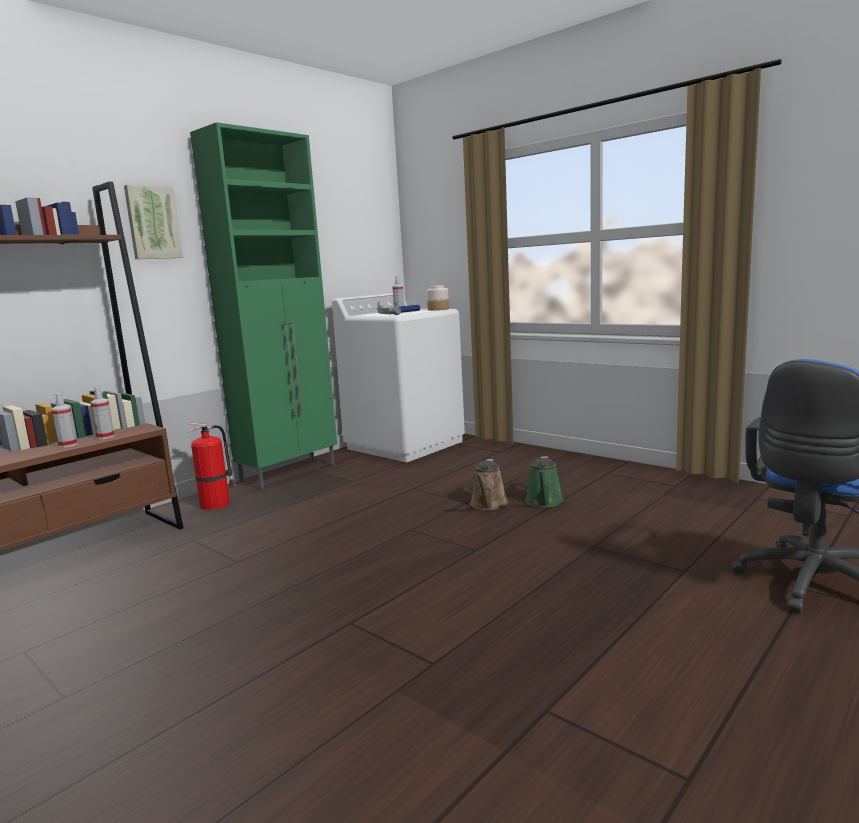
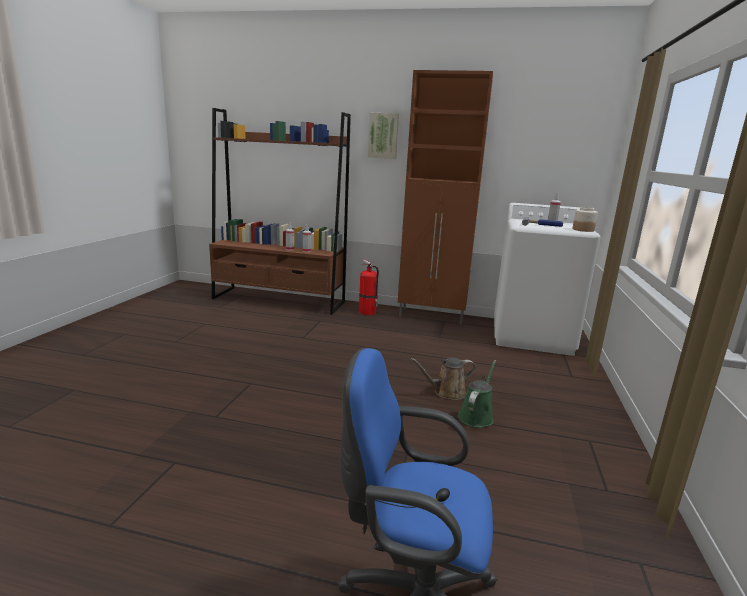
camera: 60 degrees right, 5 degrees up
(290, 473) = (432, 316): green cabinet -> brown cabinet
(544, 502) = (476, 416): green watering can -> green watering can turned 135 degrees clockwise

